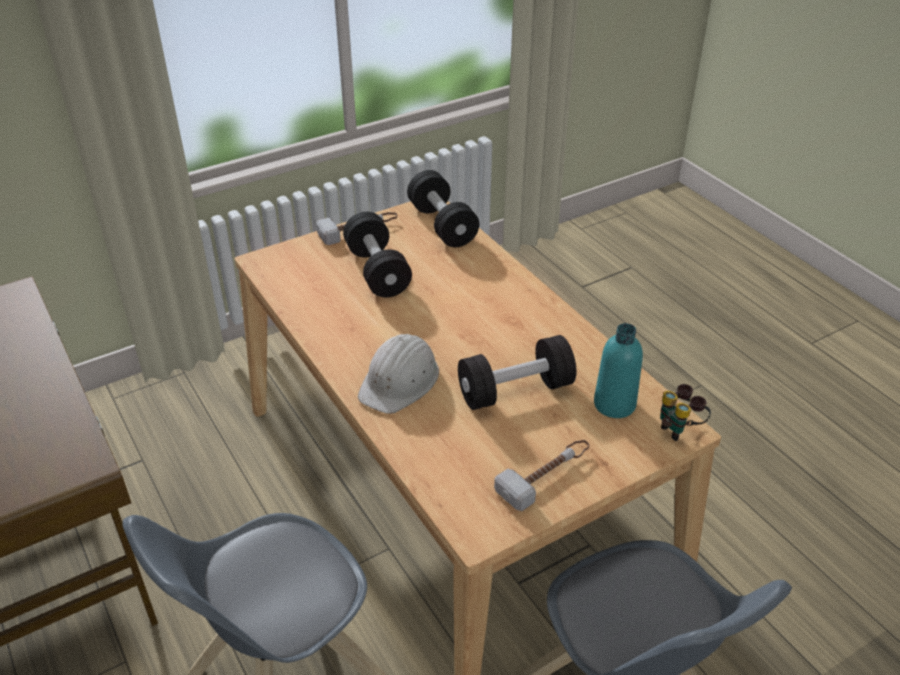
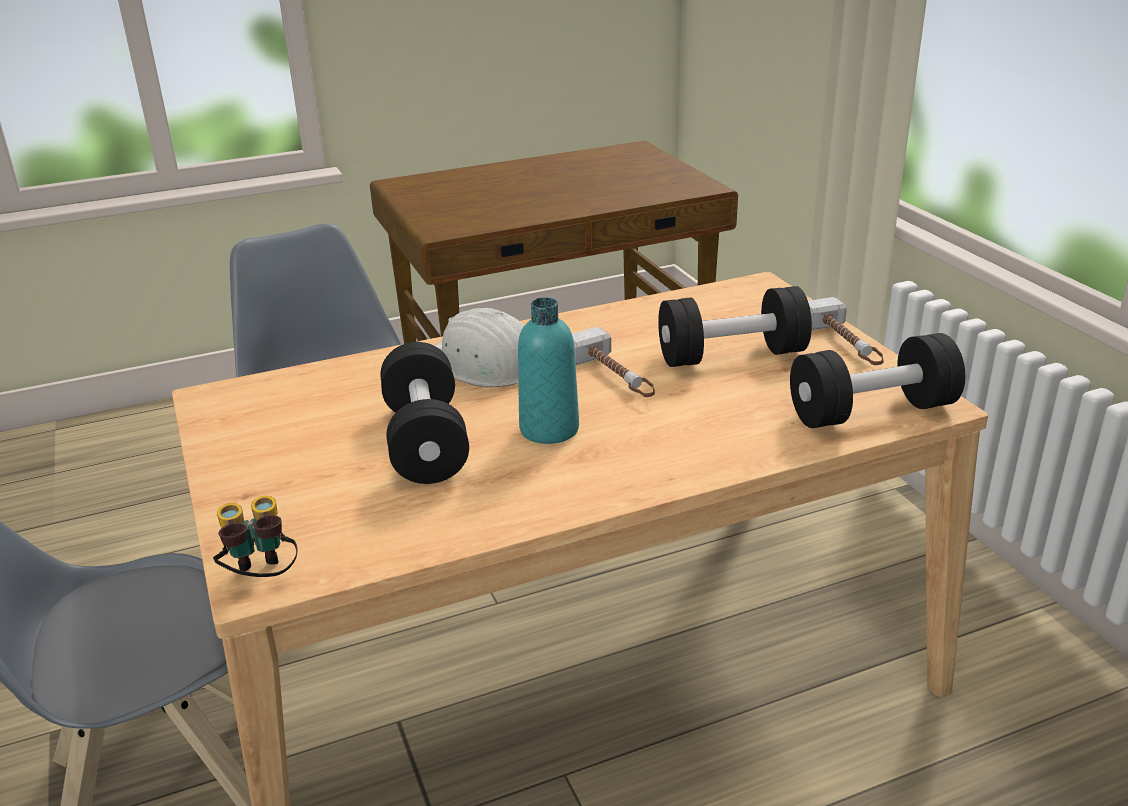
camera: 100 degrees right, 10 degrees down
(546, 475) = (258, 448): hammer -> hammer (613, 377)
(614, 404) = (352, 523): turquoise bottle -> turquoise bottle (549, 429)

